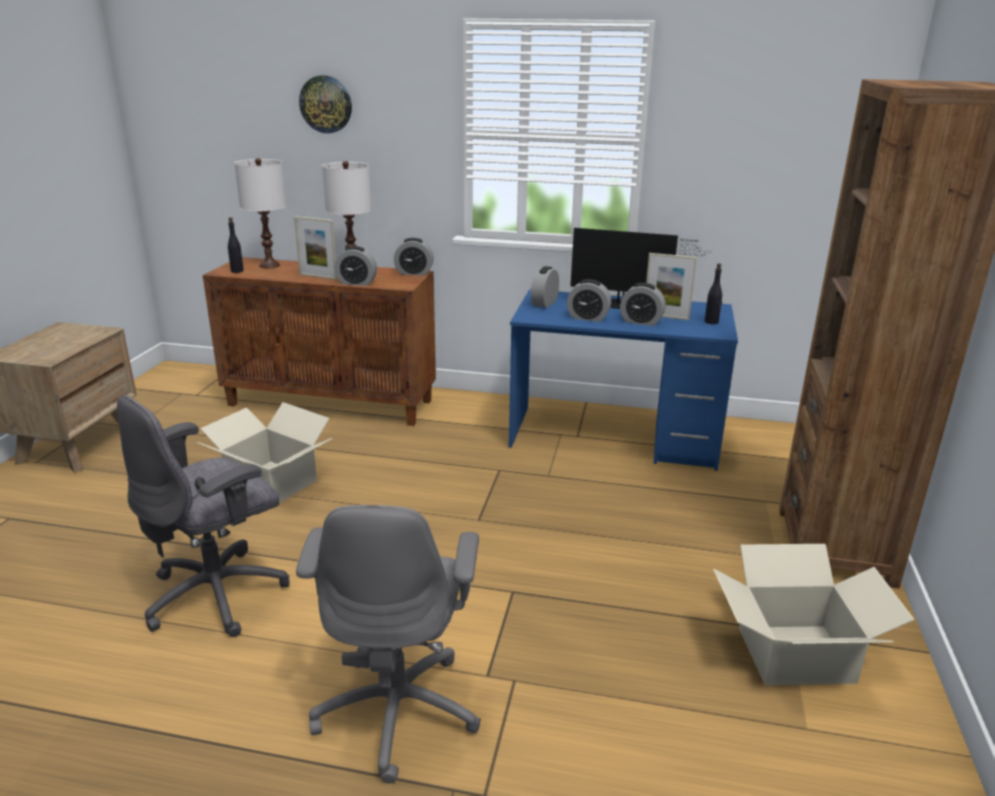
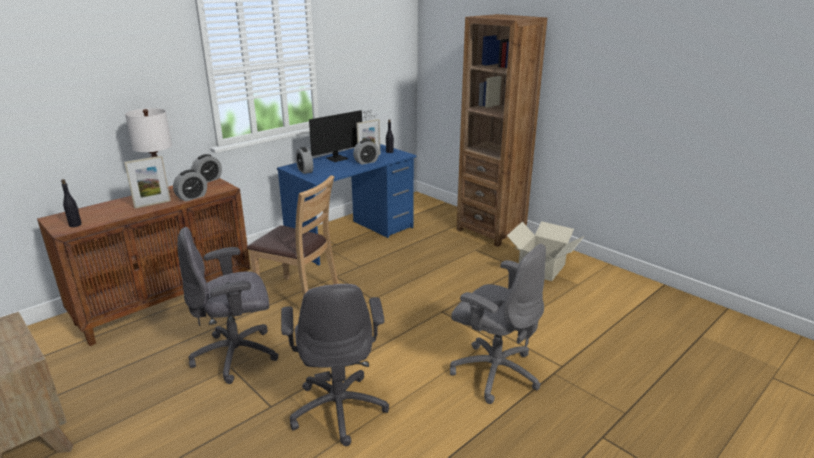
camera: 55 degrees left, 0 degrees up
(269, 265) = (88, 212): white table lamp -> none
(272, 483) = (237, 355): cardboard box -> grey office chair
(326, 104) = (90, 67): wall clock -> none
(425, 466) = (299, 296): none -> brown chair
(588, 318) = (342, 169): alarm clock -> none

